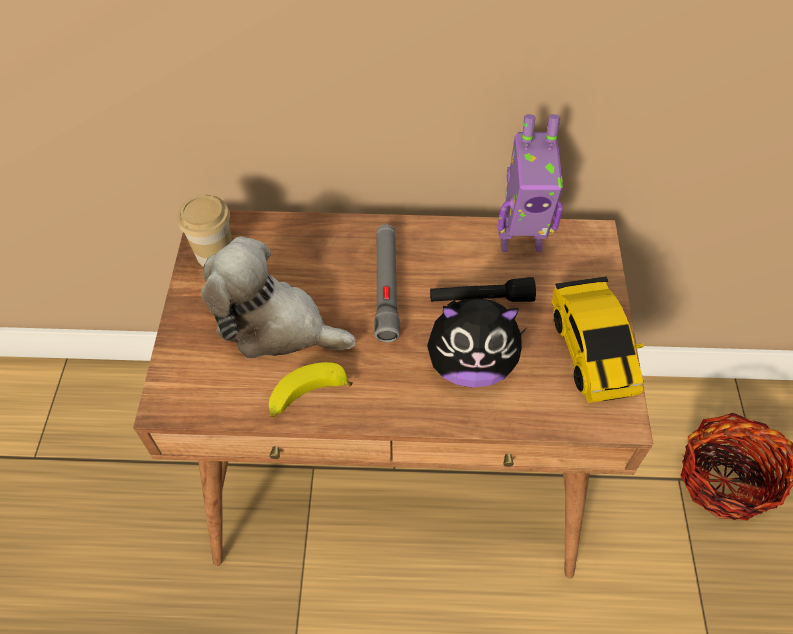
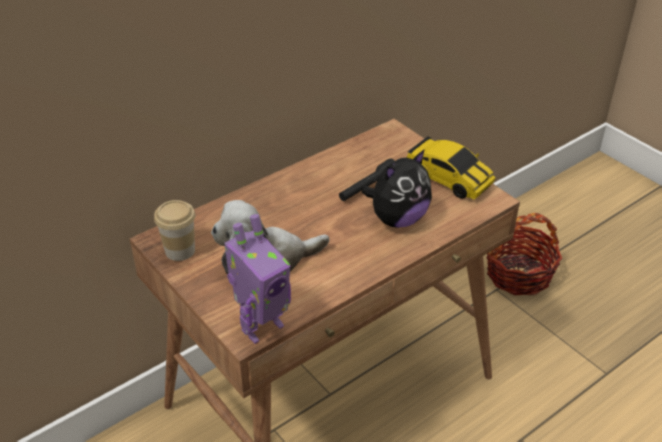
camera: 40 degrees left, 15 degrees down
(307, 396) = (327, 283): banana -> none
(386, 286) = (308, 209): grey flashlight -> none
(520, 239) = (356, 150): toy robot -> toy robot (261, 327)

